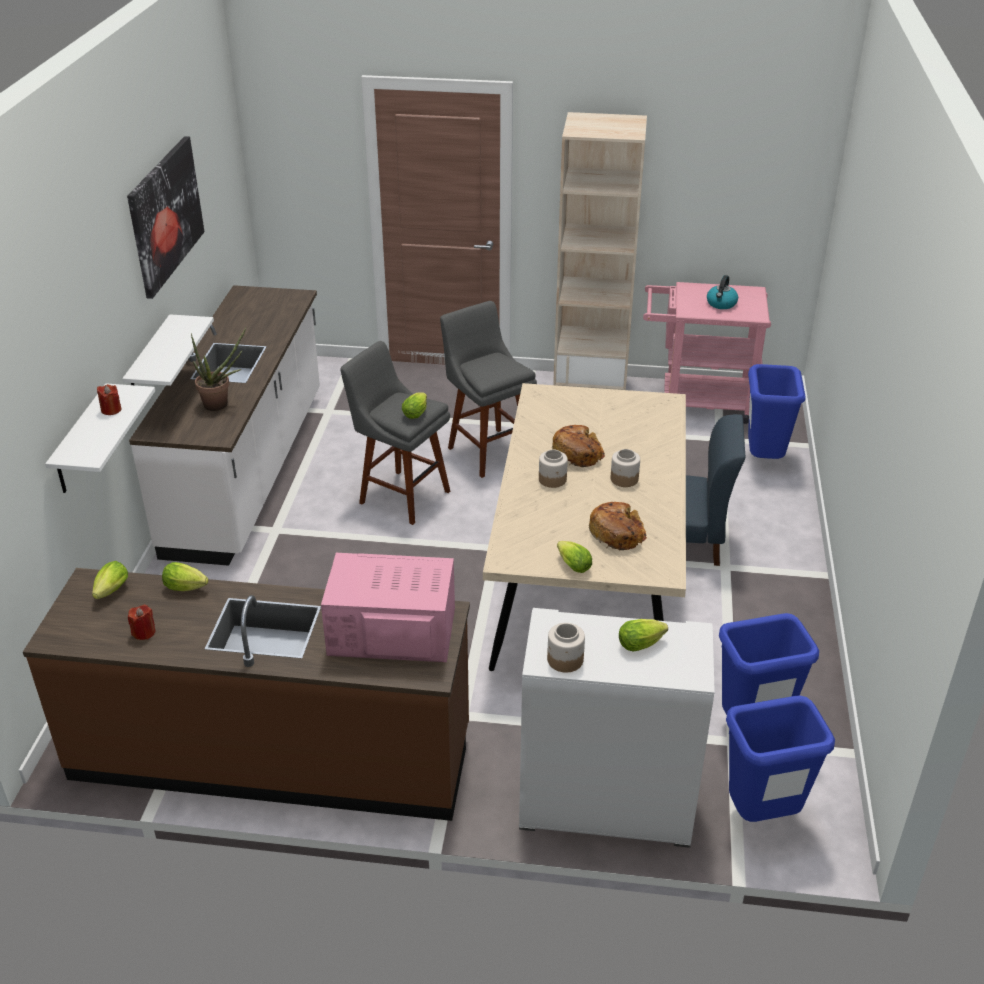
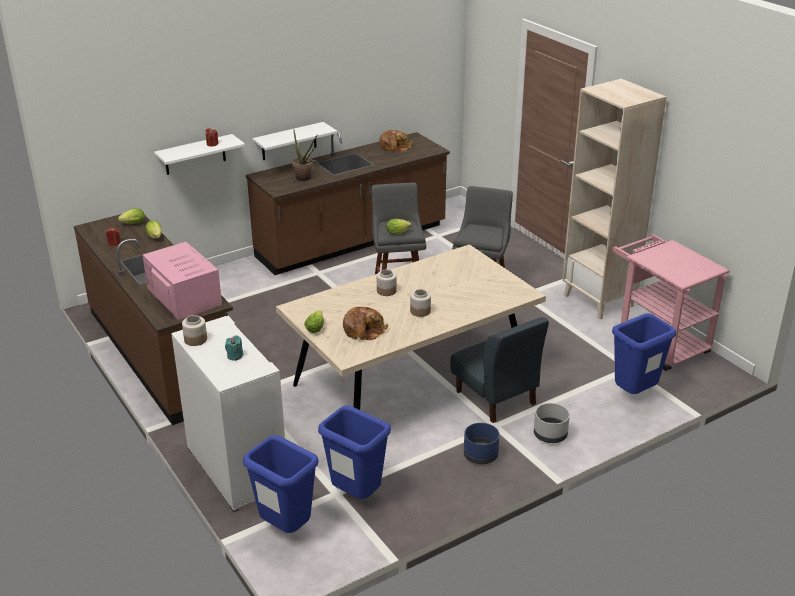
camera: 50 degrees right, 5 degrees down
(165, 215) = (339, 62): picture -> none
(249, 472) = (352, 242): white counter -> brown counter
(578, 453) = (424, 288): bread -> bread (395, 146)
(642, 644) = (235, 356): lettuce -> turquoise candle
(721, 304) = (673, 264): kettle -> none
(765, 603) = (480, 455): none -> blue planter
(776, 542) = (550, 435): none -> grey planter

